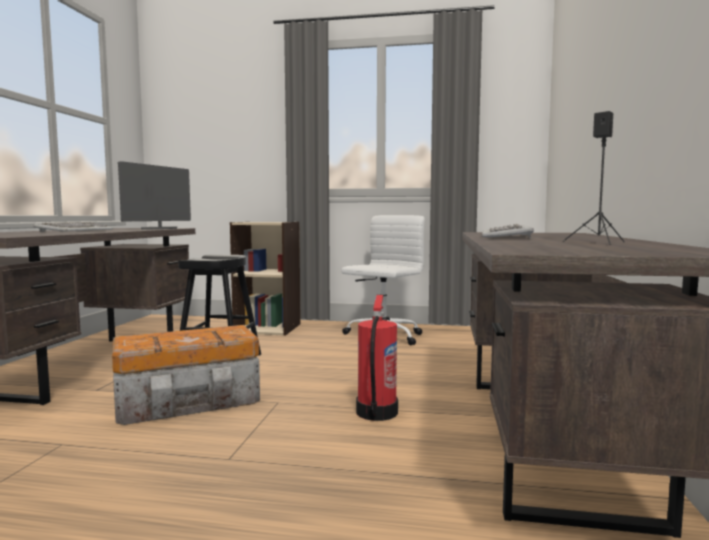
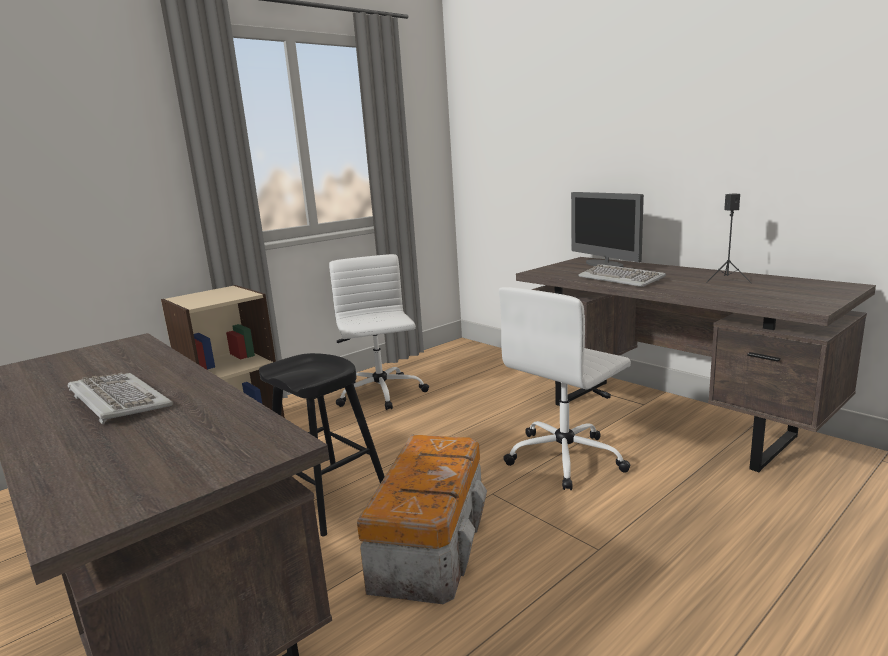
camera: 50 degrees left, 10 degrees up
(159, 228) = (136, 351): monitor -> monitor (604, 264)
(376, 413) = (566, 457): fire extinguisher -> white office chair

